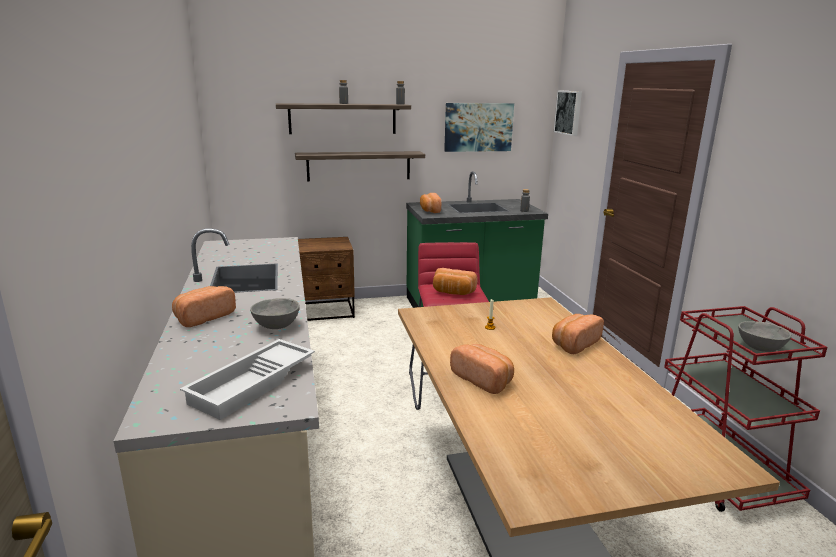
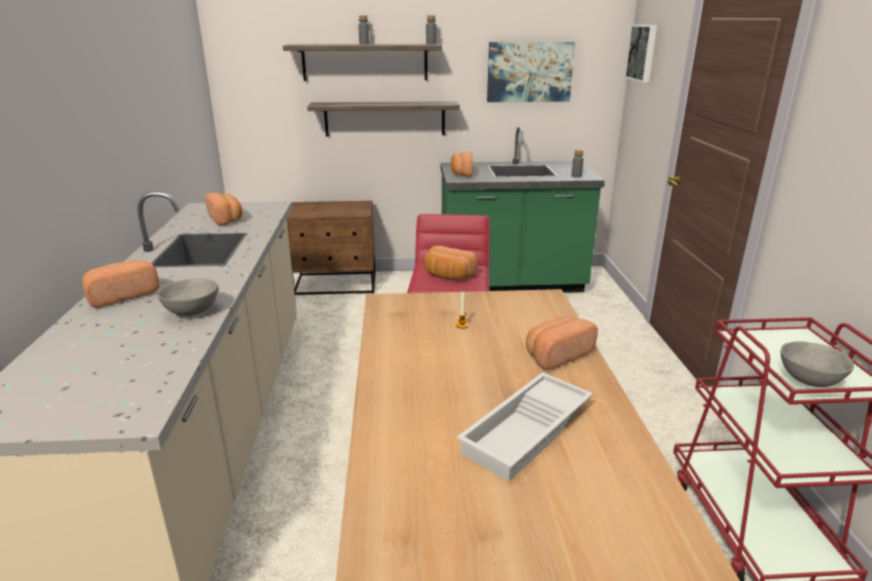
camera: 10 degrees right, 5 degrees up
(253, 385) = (115, 386): white tray -> white tray (528, 432)
(483, 379) = (415, 396): bread -> bread (226, 219)

